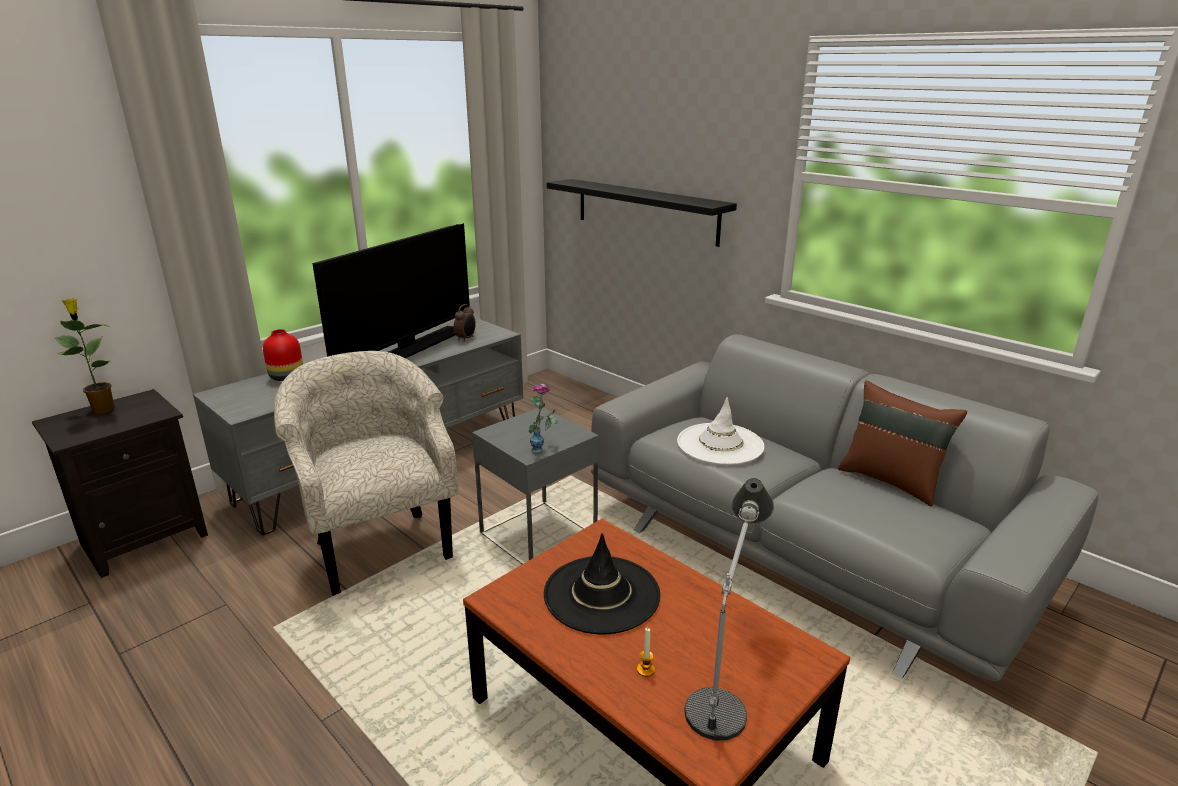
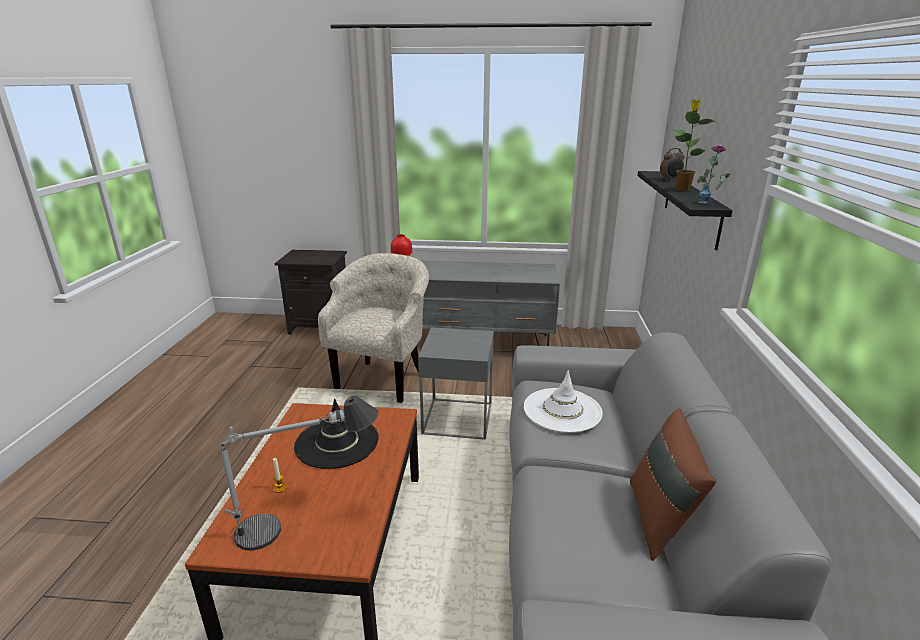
camera: 50 degrees right, 0 degrees up
(103, 409) = (317, 252): potted plant -> potted plant (682, 189)
(407, 351) = (478, 271): television -> none
(466, 338) = (522, 275): alarm clock -> alarm clock (670, 180)
(544, 448) = (444, 353): vase -> vase (709, 203)

